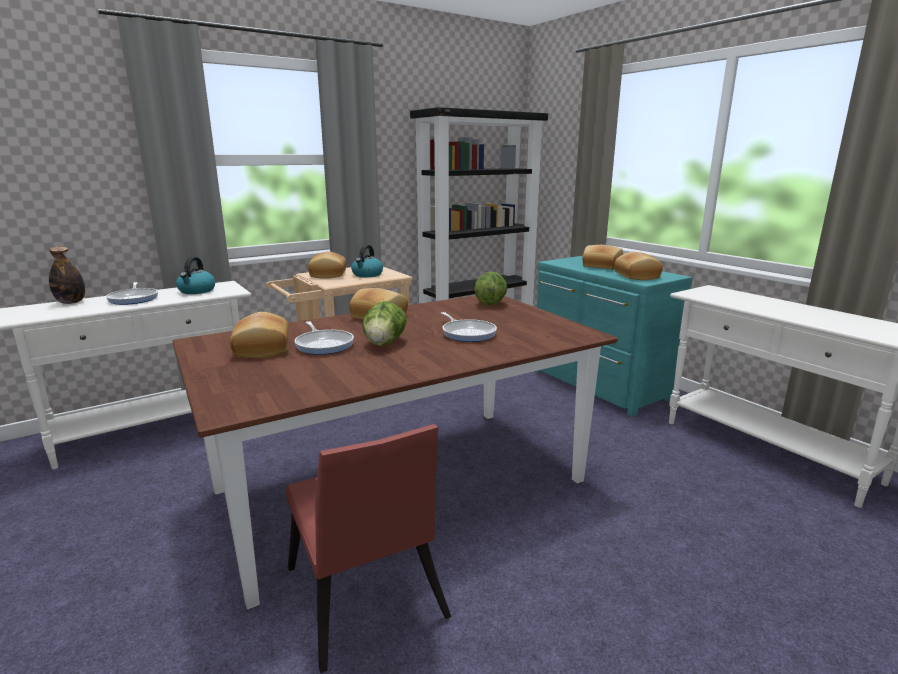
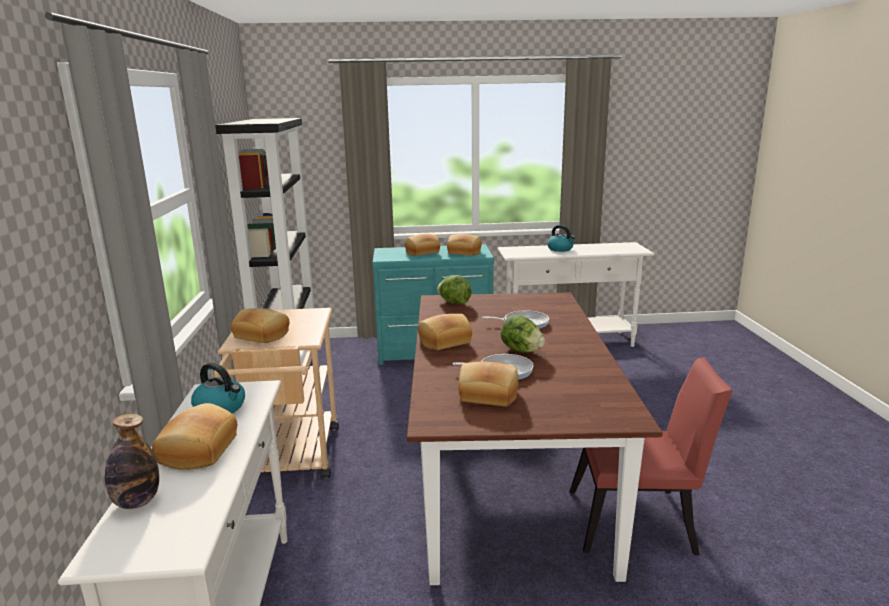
camera: 60 degrees left, 0 degrees up
(134, 298) = (197, 450): frying pan -> bread
(367, 275) = (293, 321): kettle -> kettle (560, 249)

